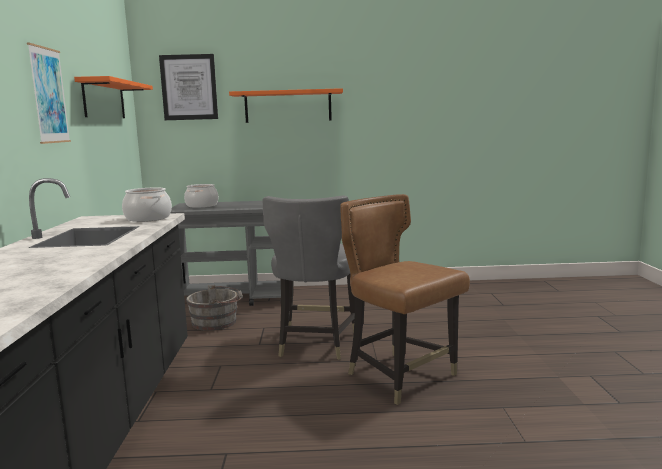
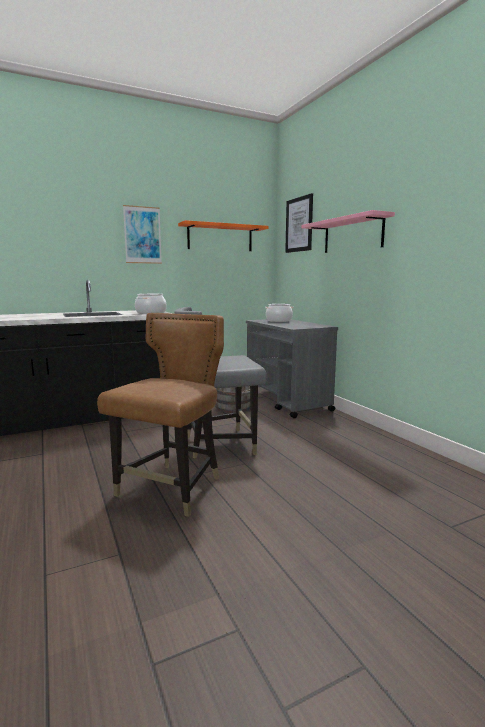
camera: 65 degrees right, 0 degrees up
(288, 106) = (352, 235): orange shelf -> pink shelf

